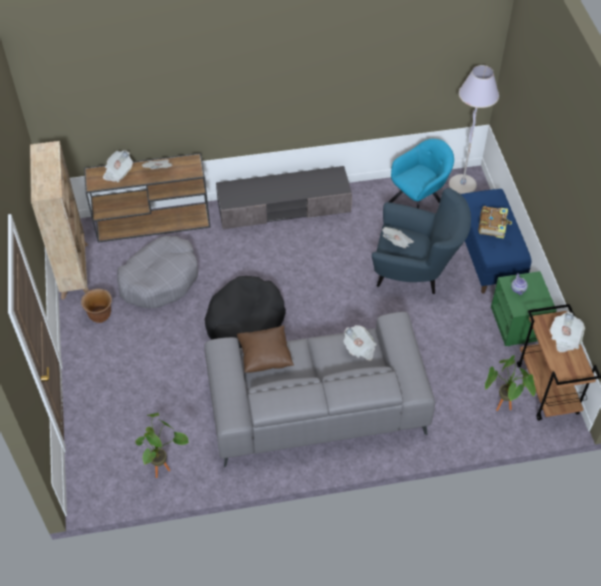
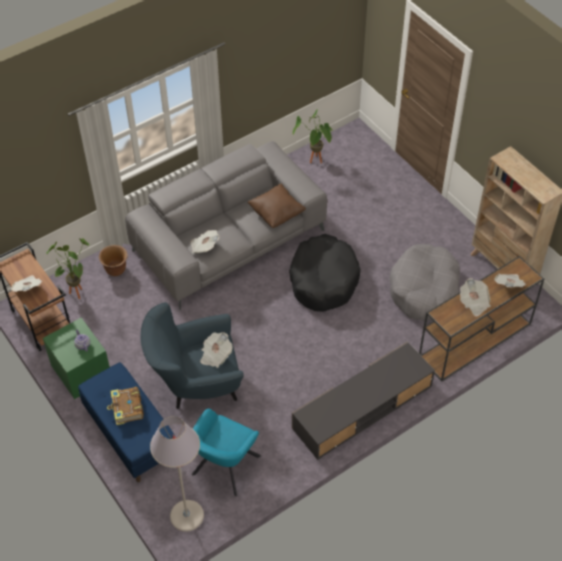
camera: 155 degrees right, 0 degrees up
(100, 315) = (448, 242): brown planter -> brown planter (116, 270)

